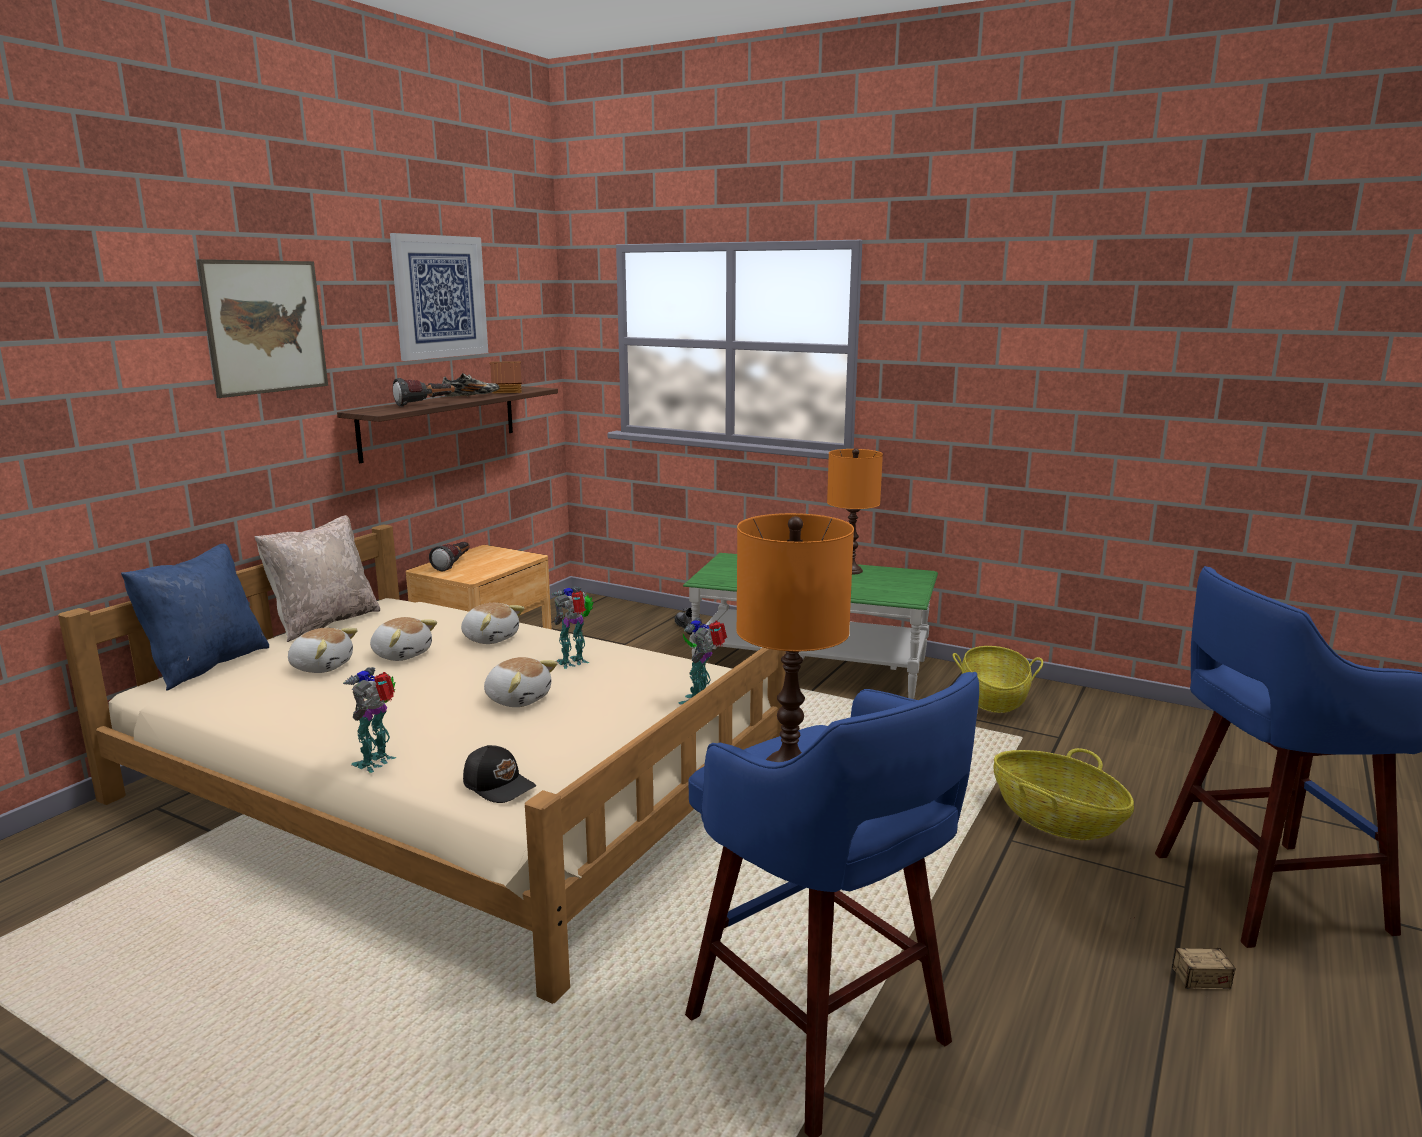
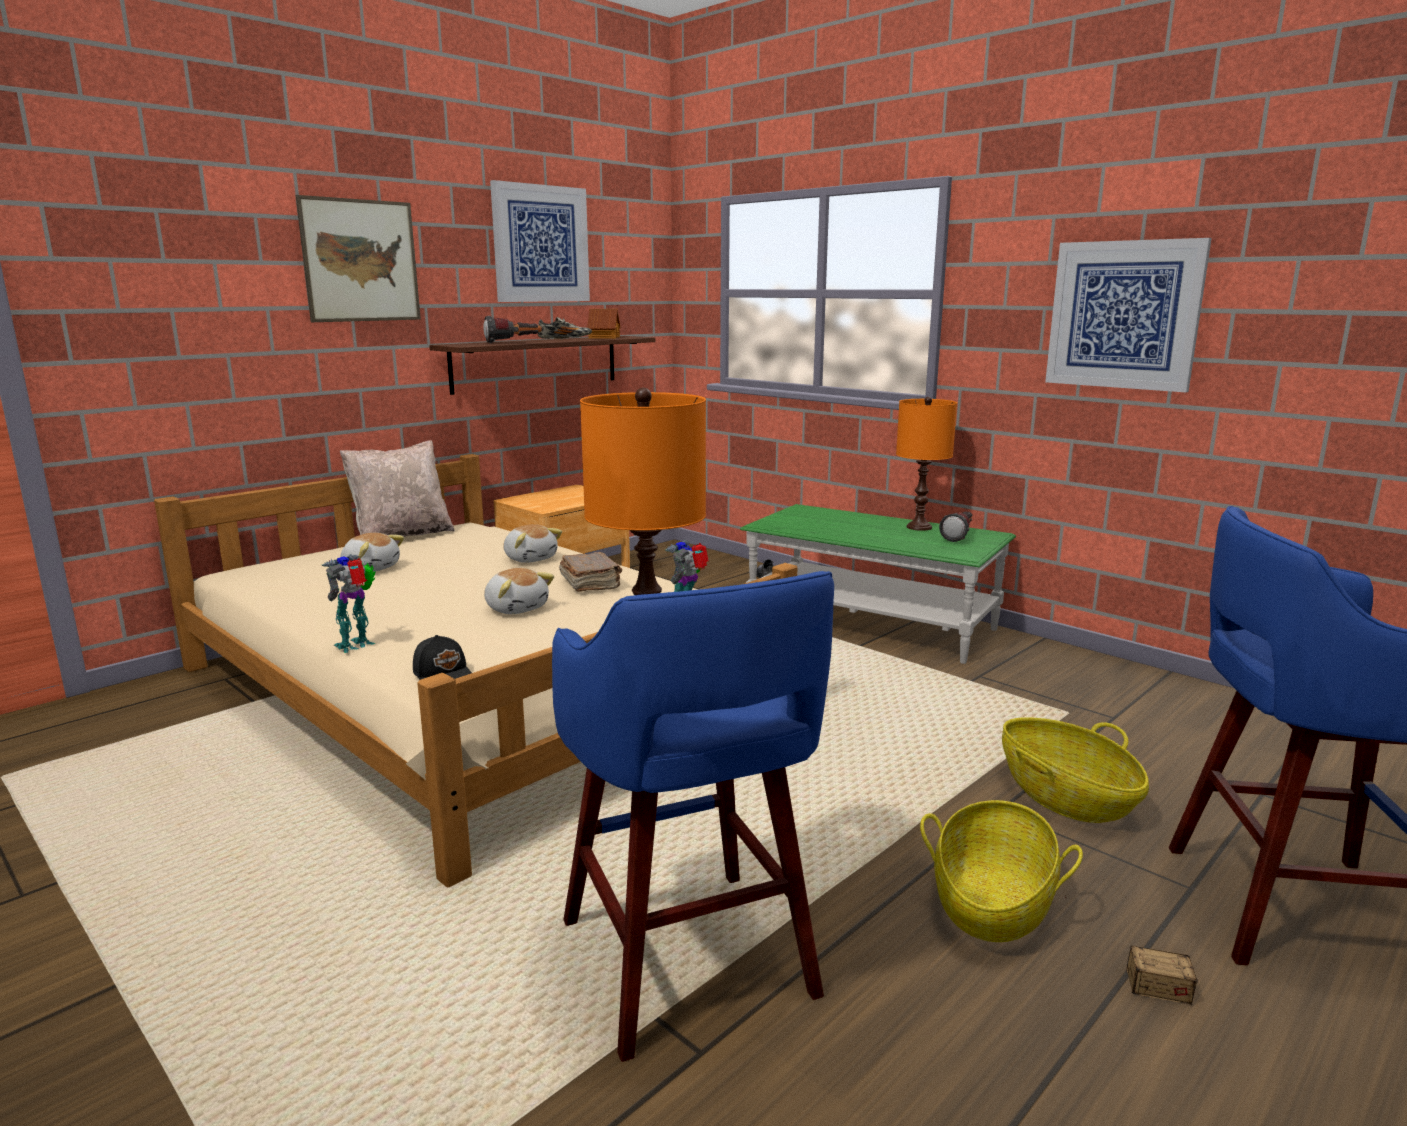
camera: 15 degrees right, 0 degrees up
(205, 665) = (283, 560): blue pillow -> none
(402, 654) = (444, 565): plush toy -> none
(454, 564) = (539, 498): flashlight -> flashlight (959, 536)
(574, 663) = (590, 584): toy robot -> brown book
(993, 698) = (1056, 672): basket -> basket (992, 902)
(1031, 373) = (1123, 315): none -> picture

